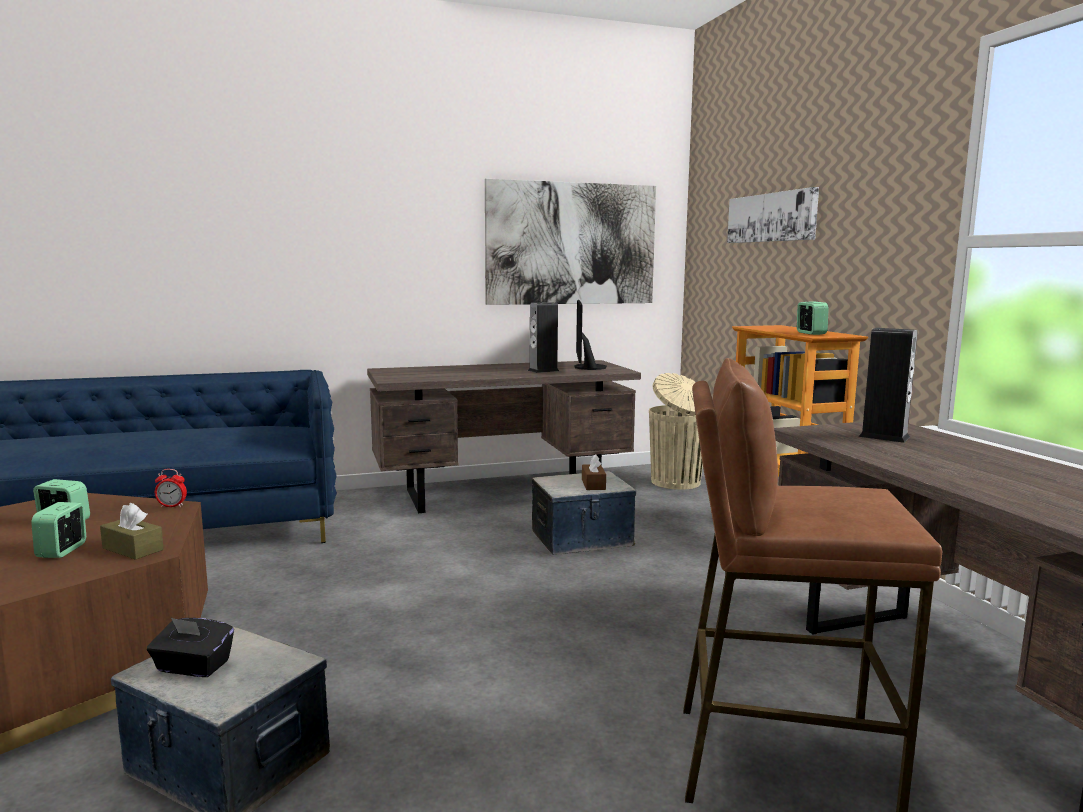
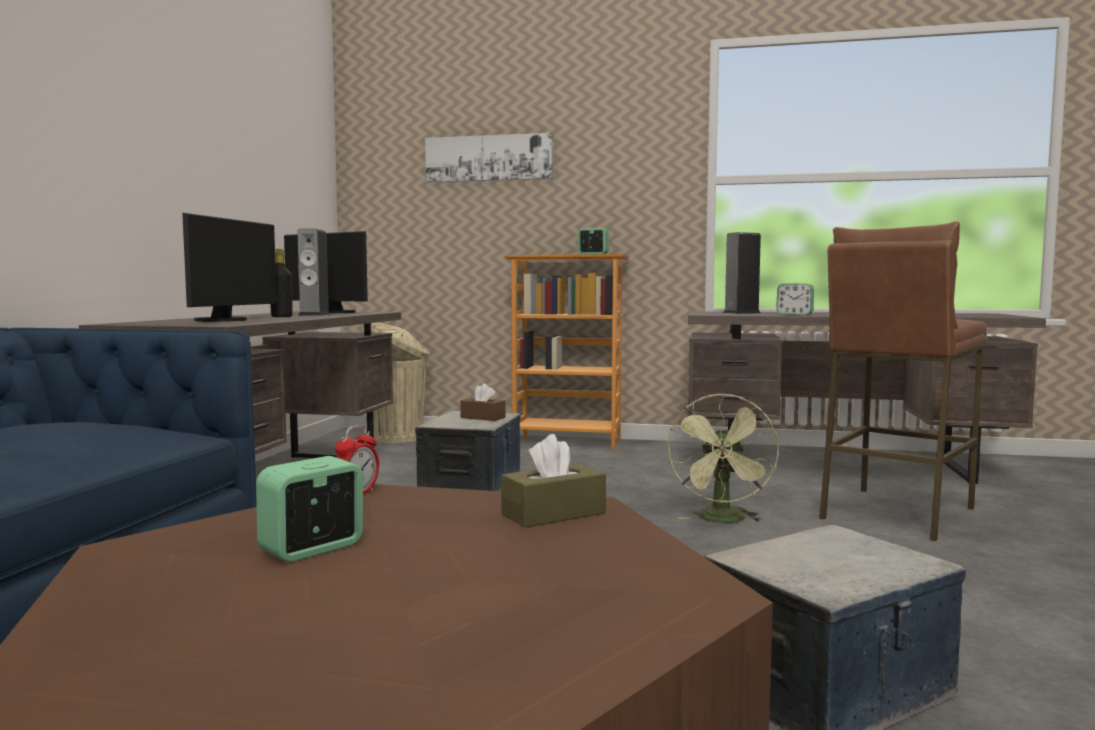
camera: 60 degrees left, 5 degrees down
(62, 551) = (500, 548): alarm clock -> alarm clock (794, 314)
(193, 667) = (828, 570): black tissue box -> none
(443, 373) = (226, 320): none -> monitor
(505, 371) = (281, 317): none -> black bottle
(571, 244) = (263, 166): picture -> none
(606, 657) = (723, 520): none -> green fan

